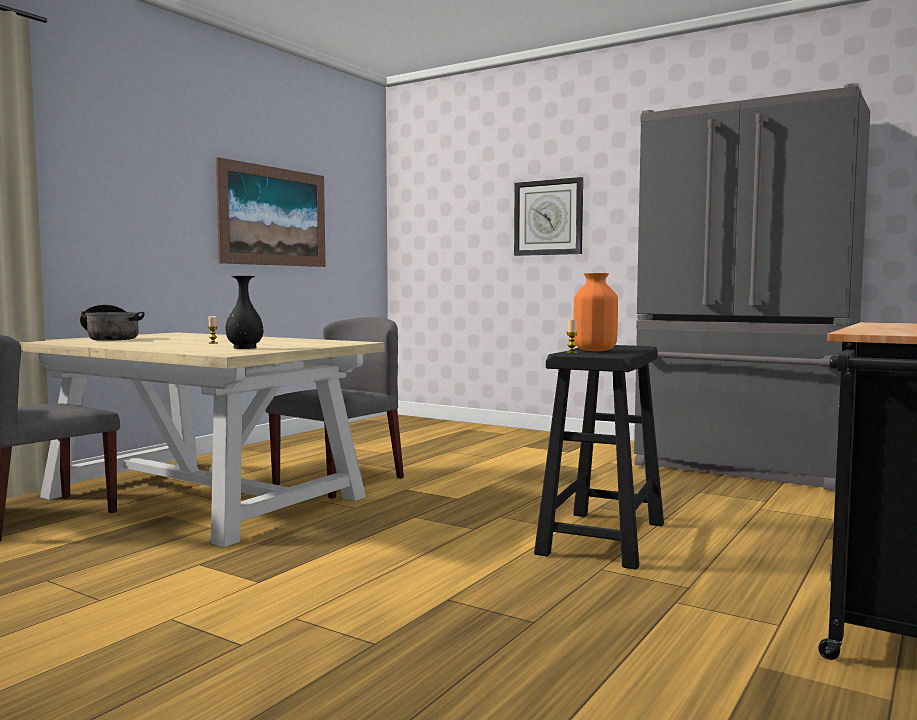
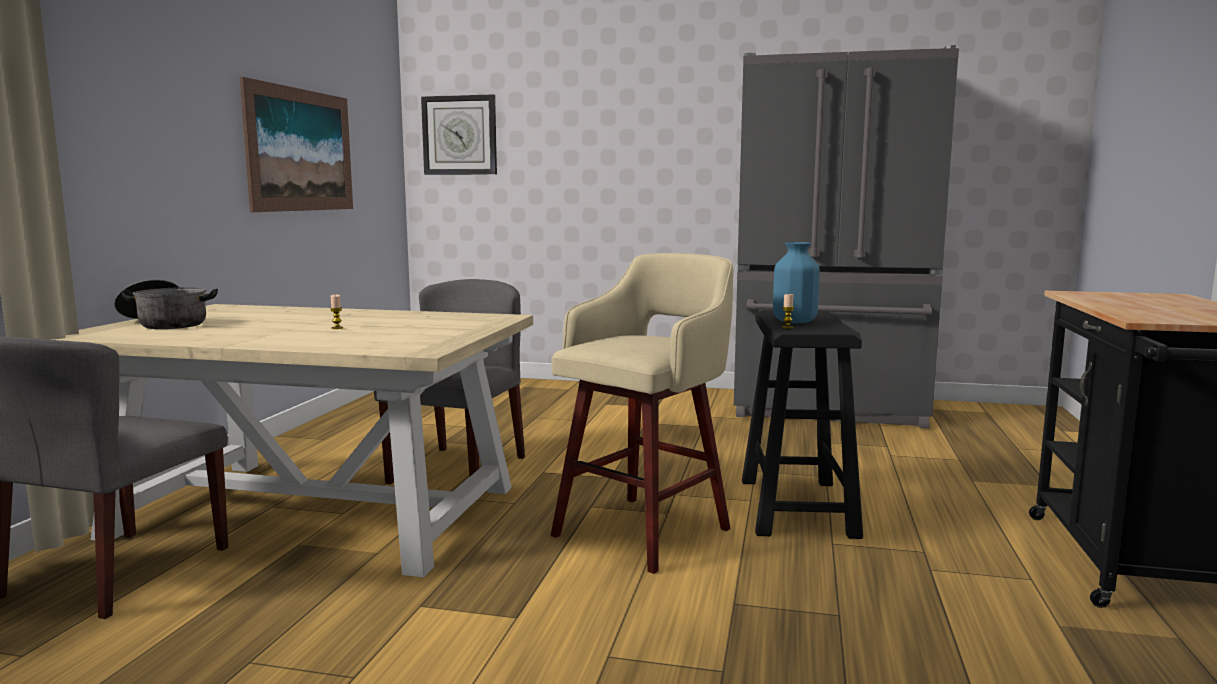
camera: 20 degrees left, 5 degrees up
(245, 348) = (405, 336): black vase -> none
(439, 538) = (645, 530): none -> beige stool
(548, 217) = (608, 155): wall clock -> wall clock (460, 135)
(595, 350) = (794, 321): orange vase -> blue vase

